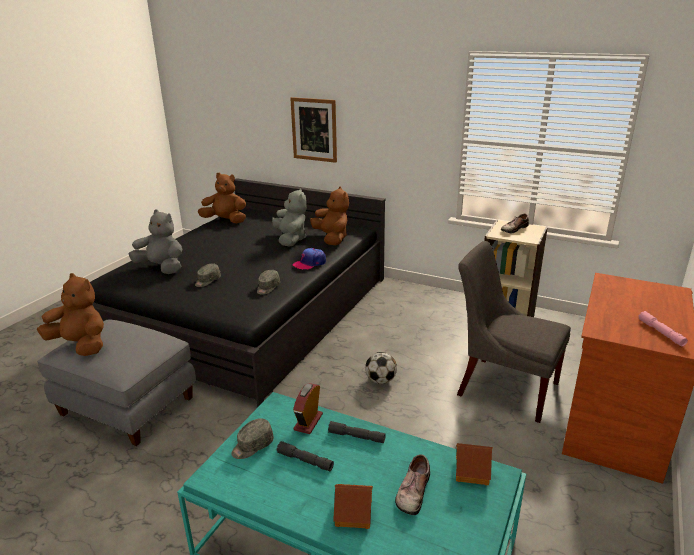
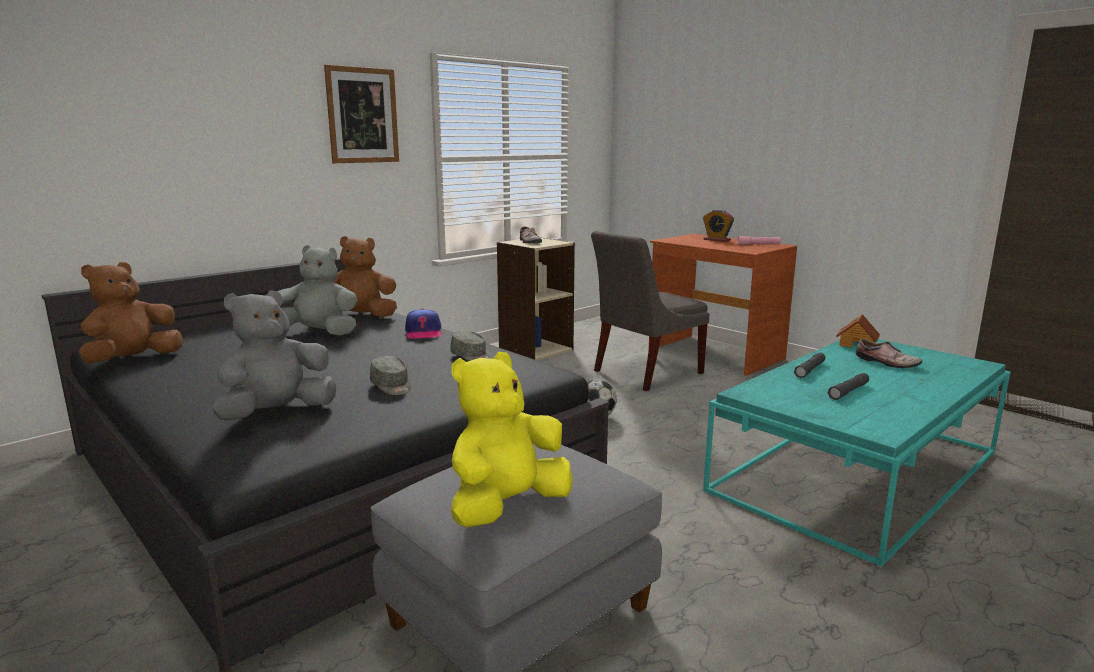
camera: 70 degrees left, 10 degrees down
(81, 345) = (507, 507): brown plush toy -> yellow plush toy
(252, 446) = (824, 410): grey cap -> none
(308, 422) = (782, 384): alarm clock -> alarm clock (716, 240)
(314, 129) = (223, 169): picture -> picture (362, 115)
(354, 512) = (919, 382): toy house -> none

